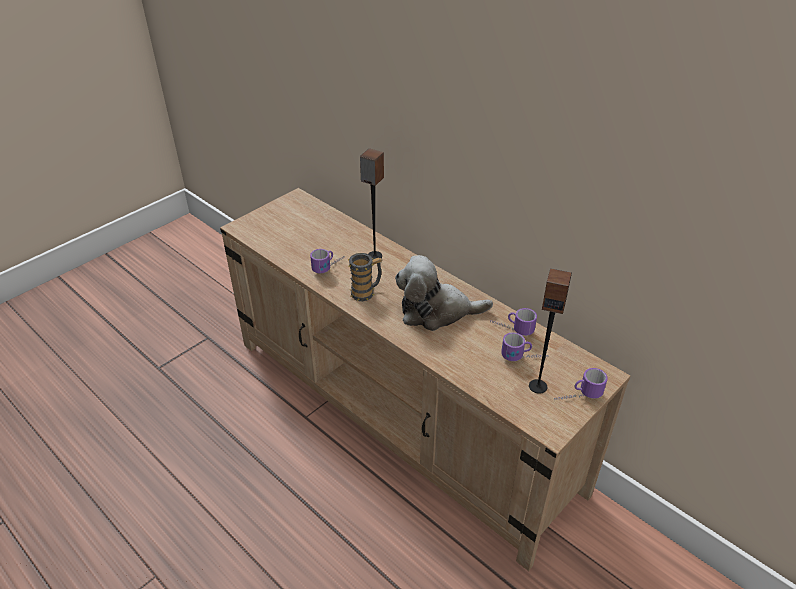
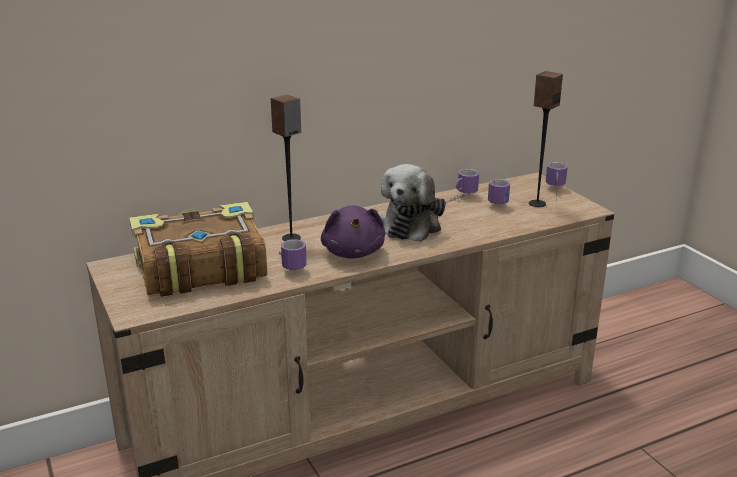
camera: 70 degrees left, 15 degrees down
(309, 230) = (198, 267): none -> book
(366, 292) = (353, 252): mug -> purple plush toy

